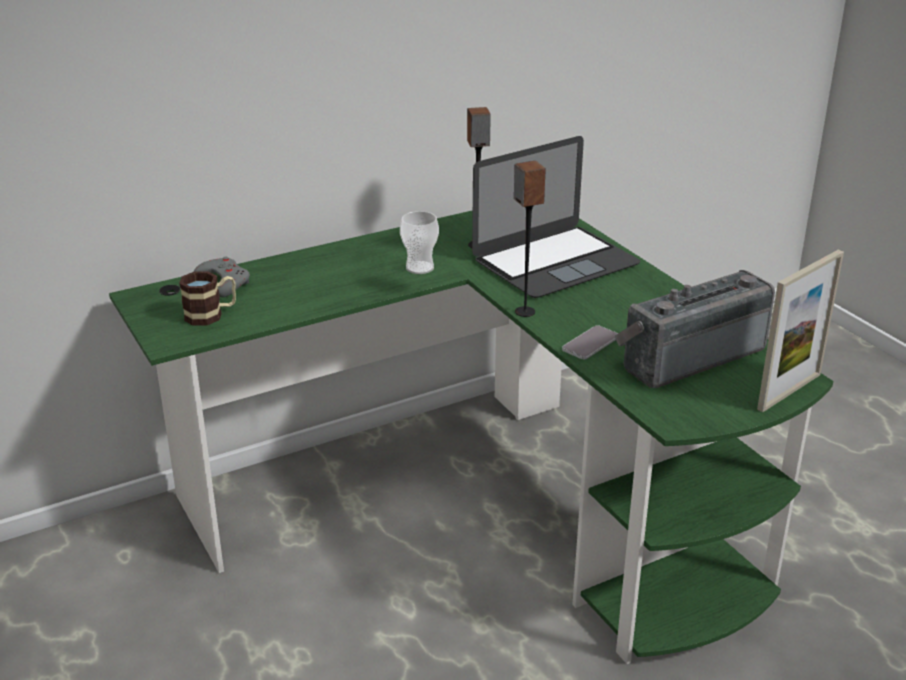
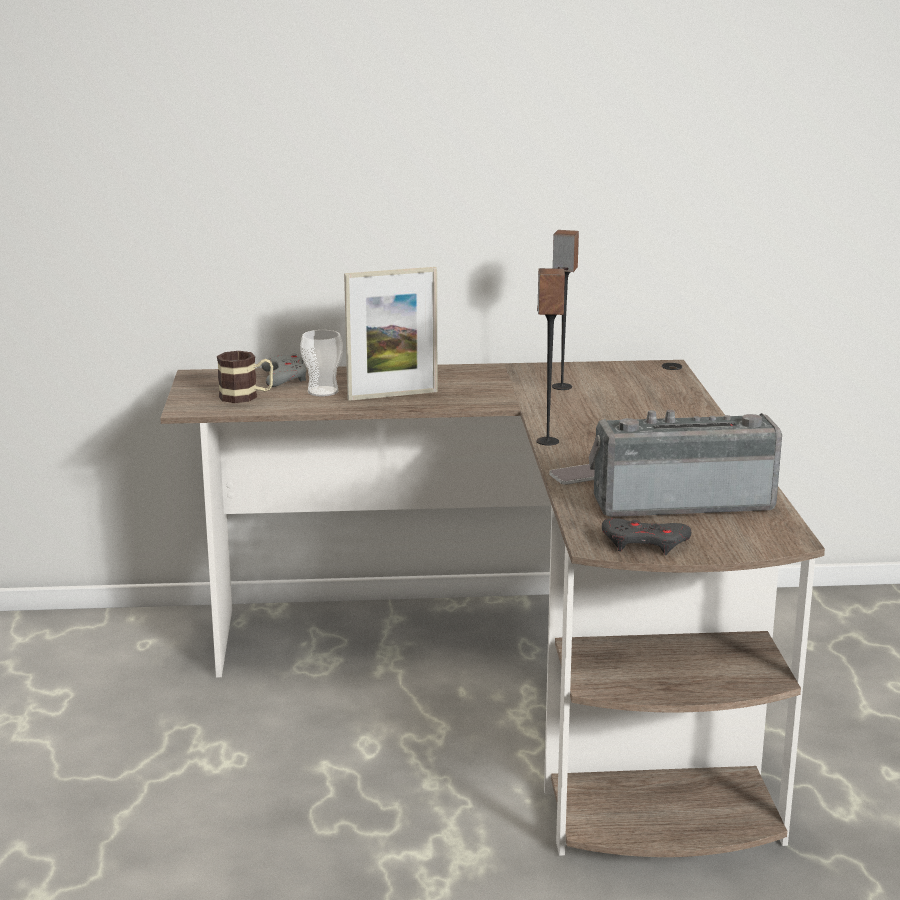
camera: 25 degrees right, 10 degrees down
(419, 268) = (481, 394): cup -> cup (323, 391)
(484, 504) = (523, 685): green desk -> brown desk
(555, 261) = (629, 410): laptop -> none
(706, 411) = (645, 543): none -> grey game controller
(789, 391) = (759, 546): picture frame -> picture frame (392, 395)

